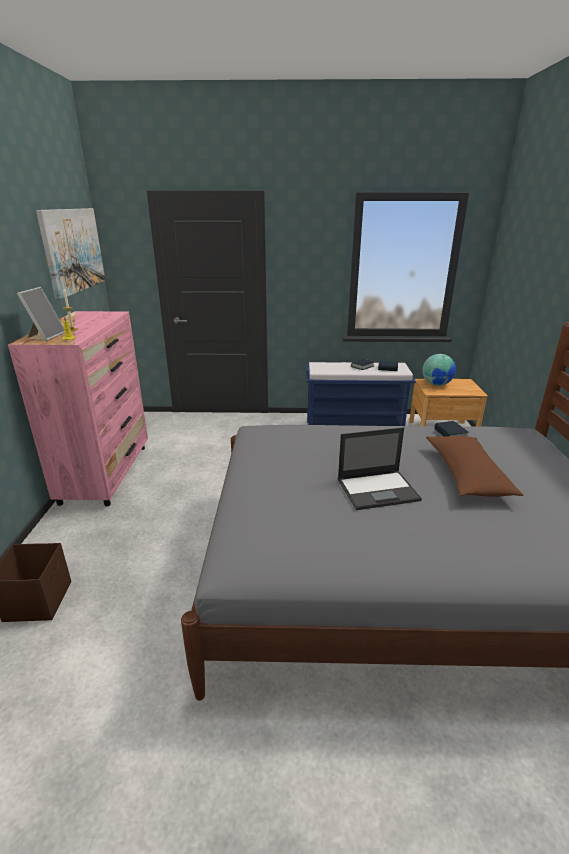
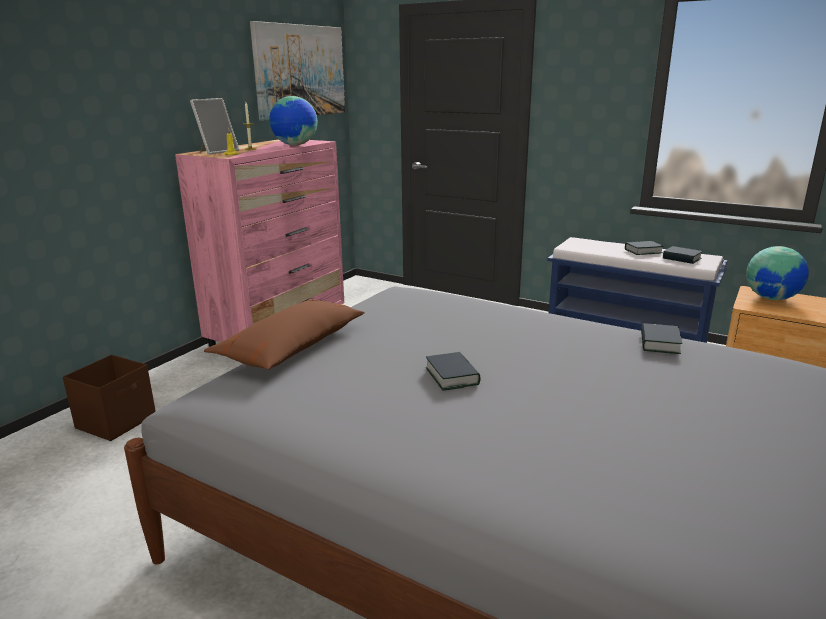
camera: 30 degrees right, 5 degrees down
(103, 320) = (295, 145): none -> globe
(378, 489) = (452, 376): laptop -> book
(467, 474) = (611, 393): brown pillow -> brown pillow (292, 347)

